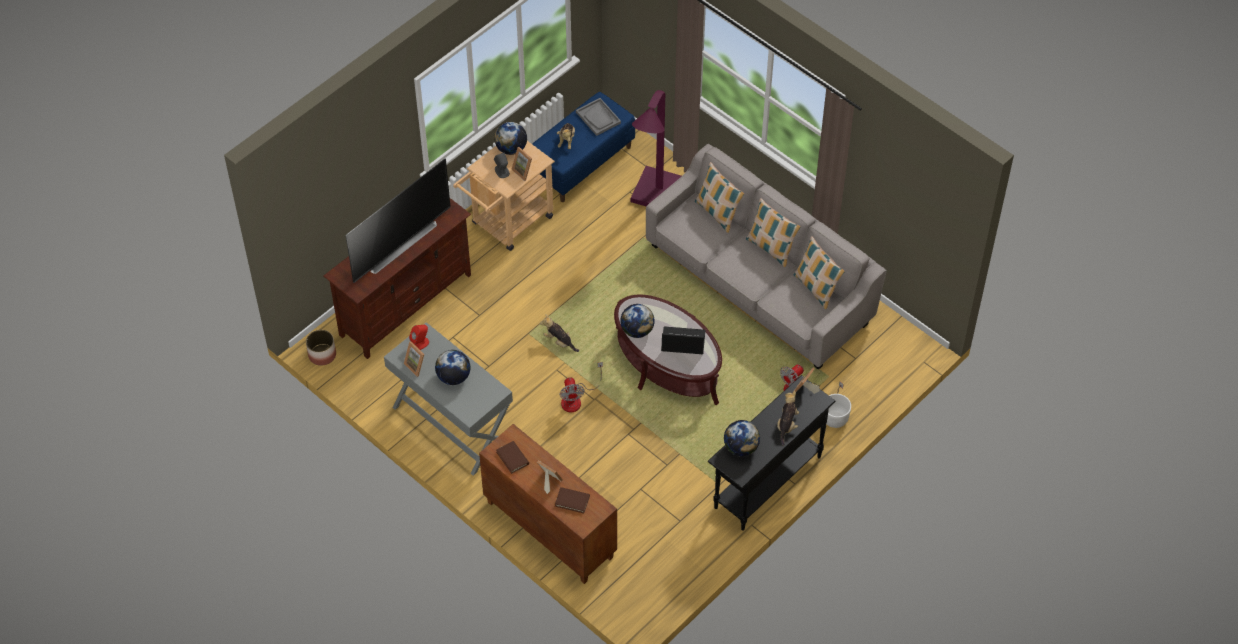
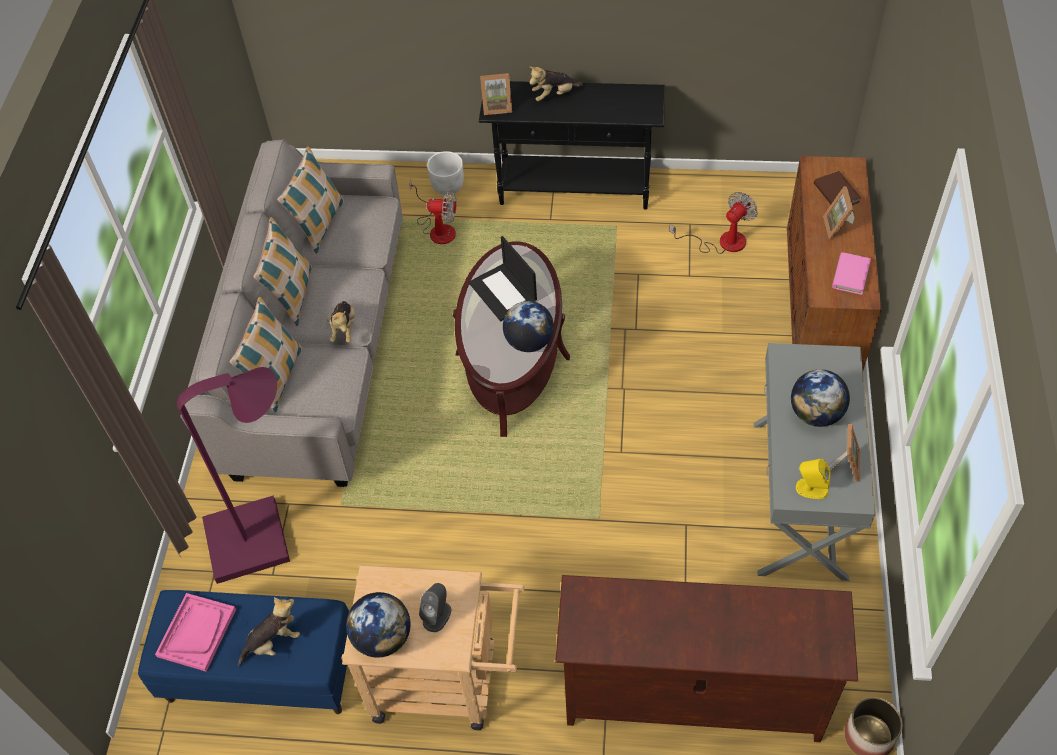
camera: 125 degrees left, 0 degrees up
(399, 243) = (702, 625): television -> none
(420, 343) = (811, 488): red speaker -> yellow speaker
(512, 458) = (850, 275): brown book -> pink book
(524, 171) = (412, 587): picture frame -> none
(559, 342) = (579, 478): plush toy -> plush toy (344, 328)
(576, 399) = (640, 405): fan -> fan (722, 242)
(598, 118) = (197, 632): grey tray -> pink tray
(741, 447) = (620, 110): globe -> none

